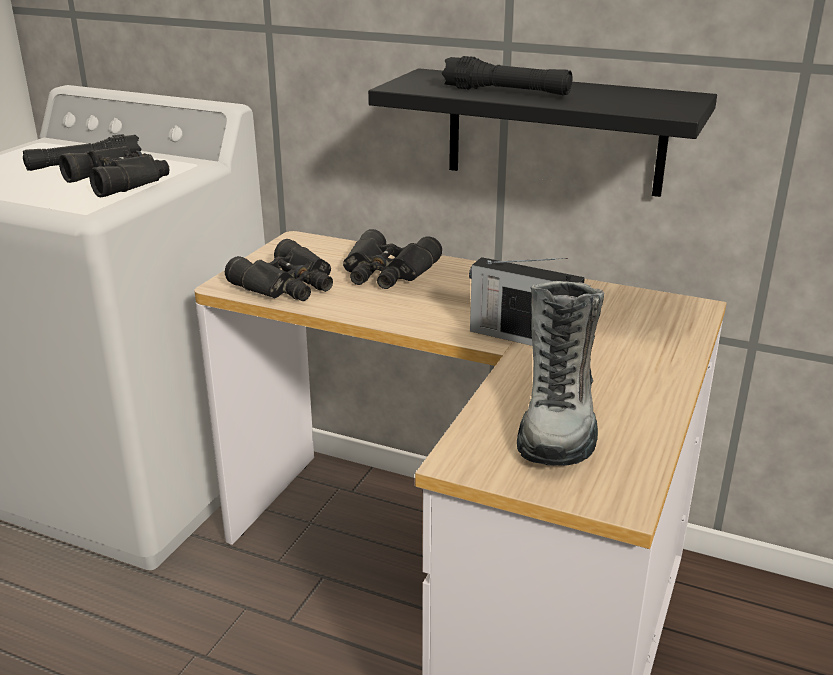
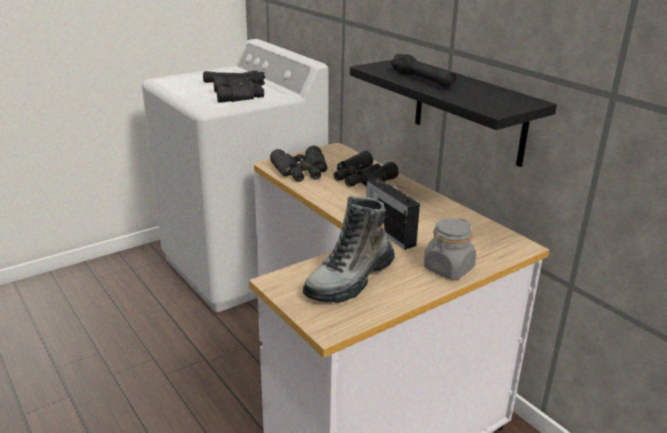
camera: 30 degrees right, 0 degrees up
(654, 362) = (448, 269): none -> grey jar

